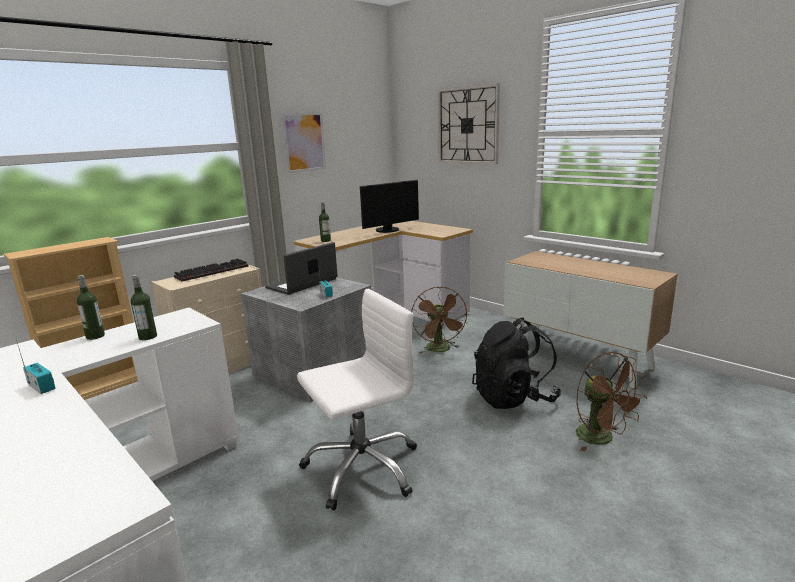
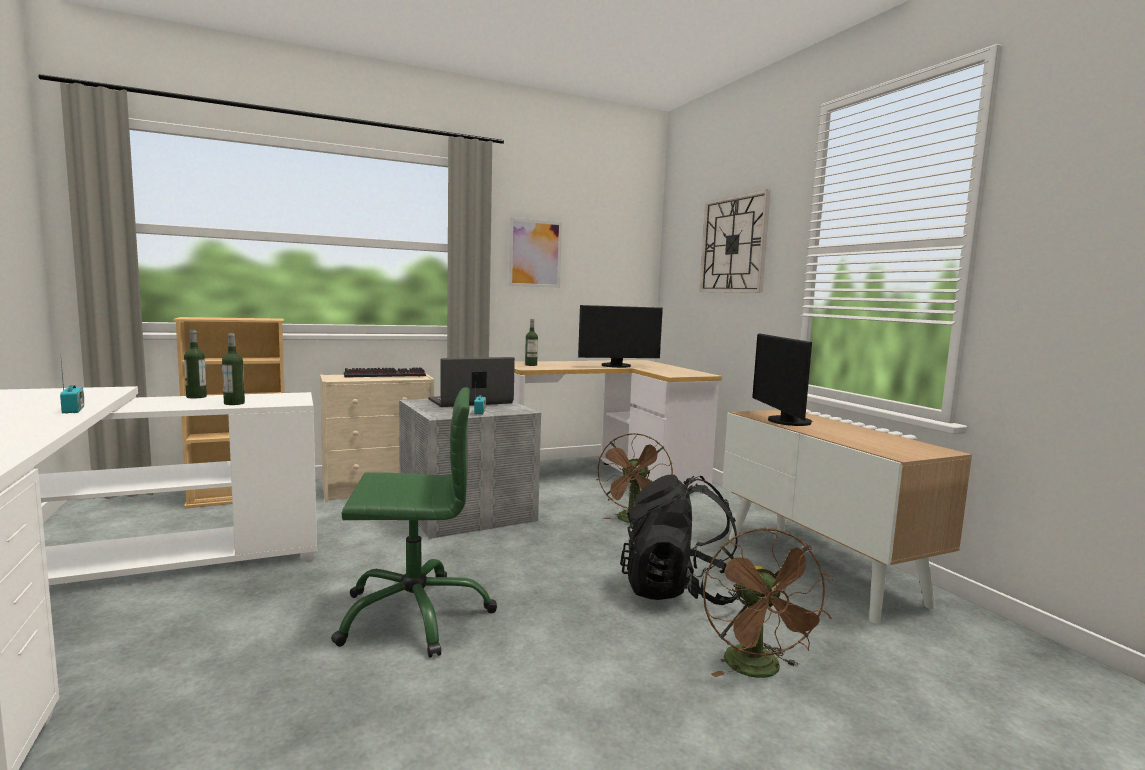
camera: 20 degrees right, 10 degrees down
(362, 467) = (414, 614): white office chair -> green office chair
(550, 265) = (784, 421): none -> monitor

